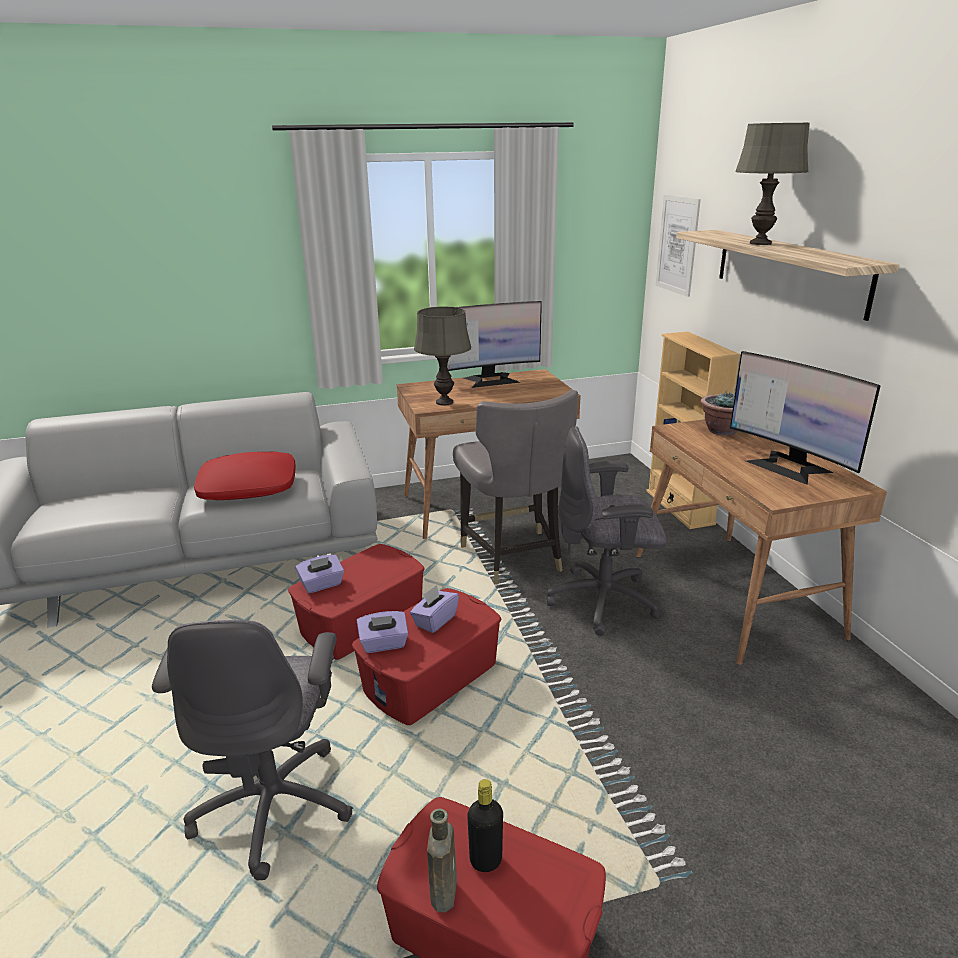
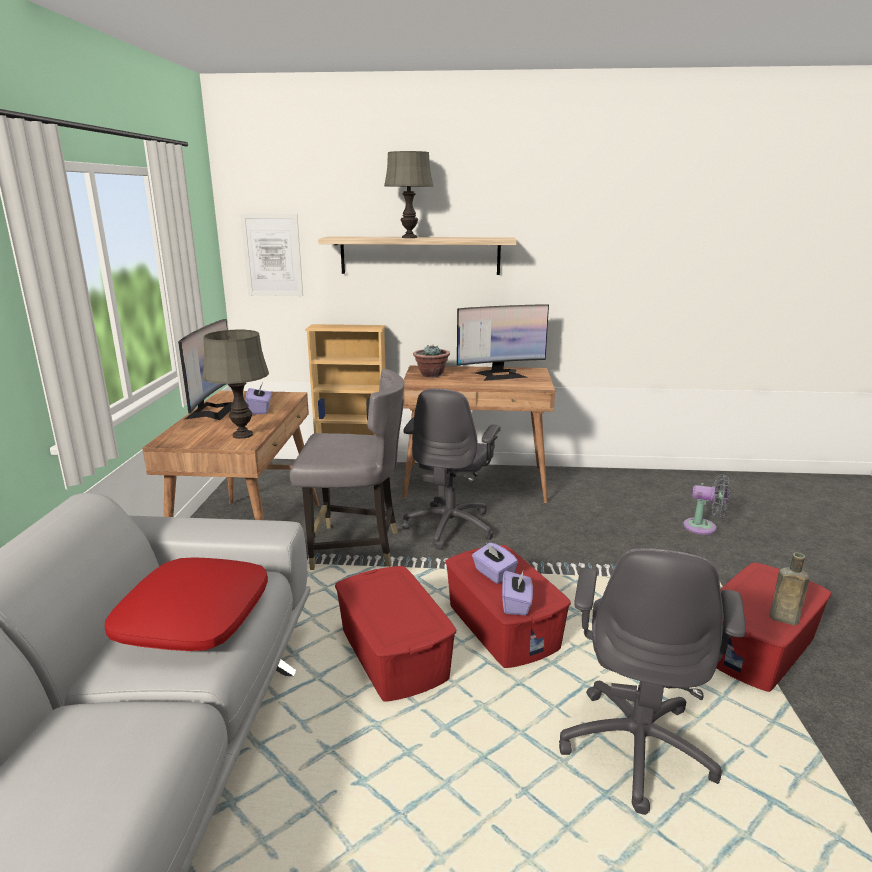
camera: 70 degrees left, 5 degrees down
(275, 804) = (637, 746): grey office chair -> grey office chair turned 90 degrees clockwise
(322, 584) = (390, 629): purple tissue box -> purple tissue box (260, 410)
(486, 860) = (755, 598): black bottle -> none
(840, 866) = (703, 527): none -> grey fan

